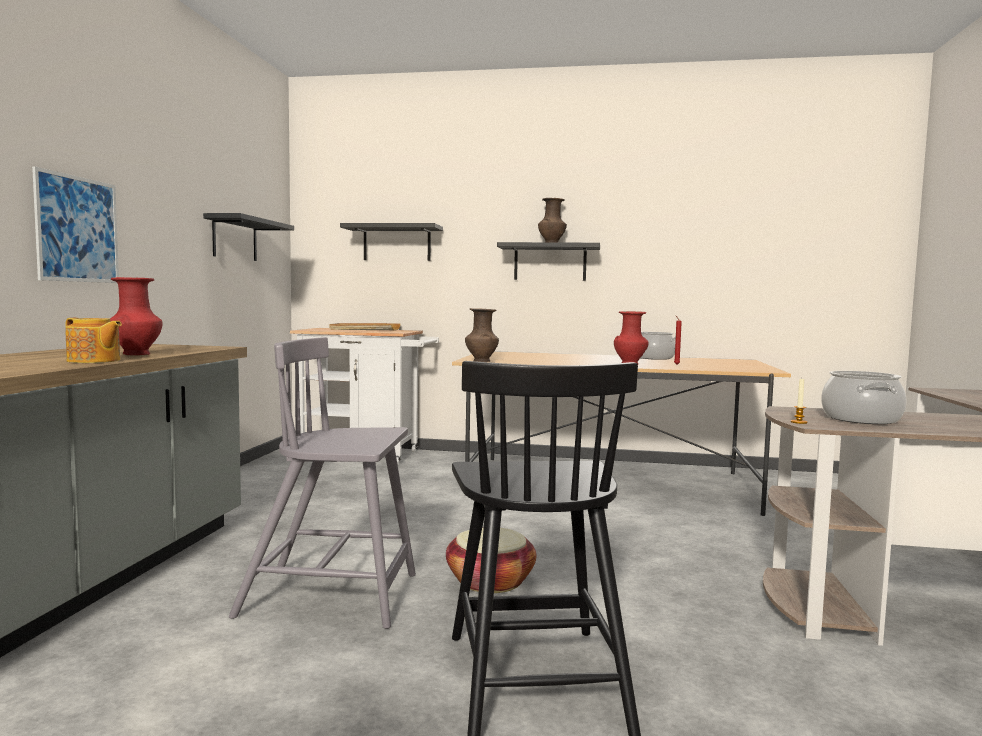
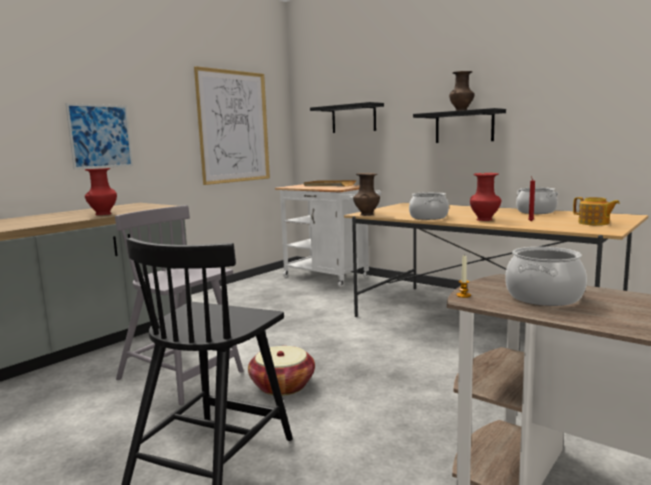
camera: 30 degrees right, 5 degrees up
(94, 361) = (63, 220): teapot -> teapot (594, 223)
(235, 239) = (233, 127): black shelf -> picture
(564, 363) = (429, 217): none -> cooking pot

